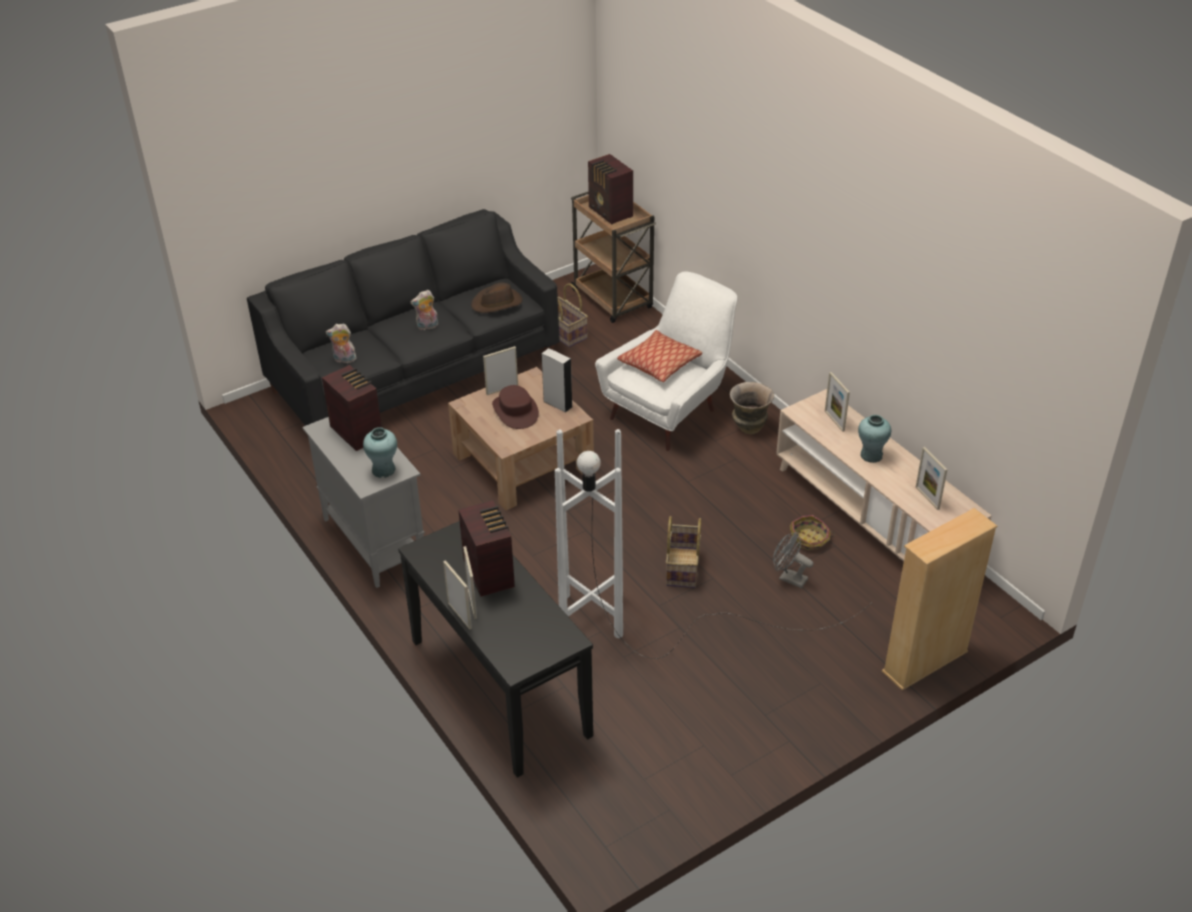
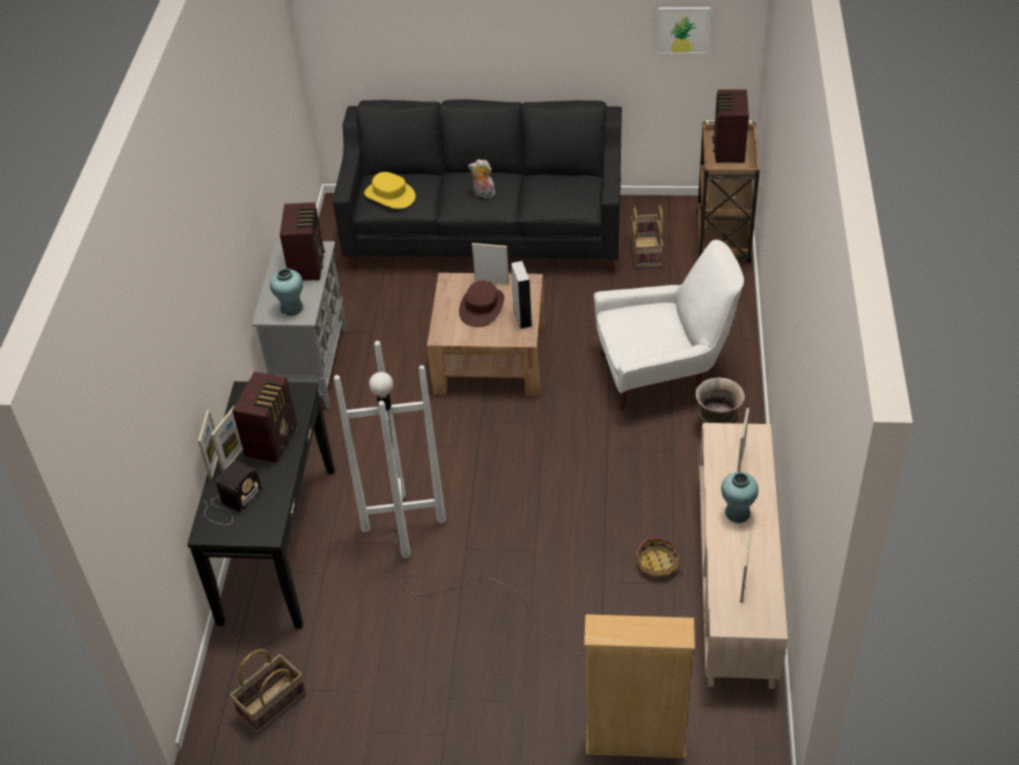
camera: 40 degrees right, 5 degrees up
(344, 360) = (390, 195): plush toy -> yellow hat
(497, 303) = (561, 198): brown hat -> none
(512, 636) = (231, 503): none -> radio
(535, 121) = (683, 29): none -> picture
(659, 364) = (652, 322): pillow -> none
(683, 568) = (520, 526): basket -> basket (272, 705)
(789, 578) = (599, 589): grey fan -> none

